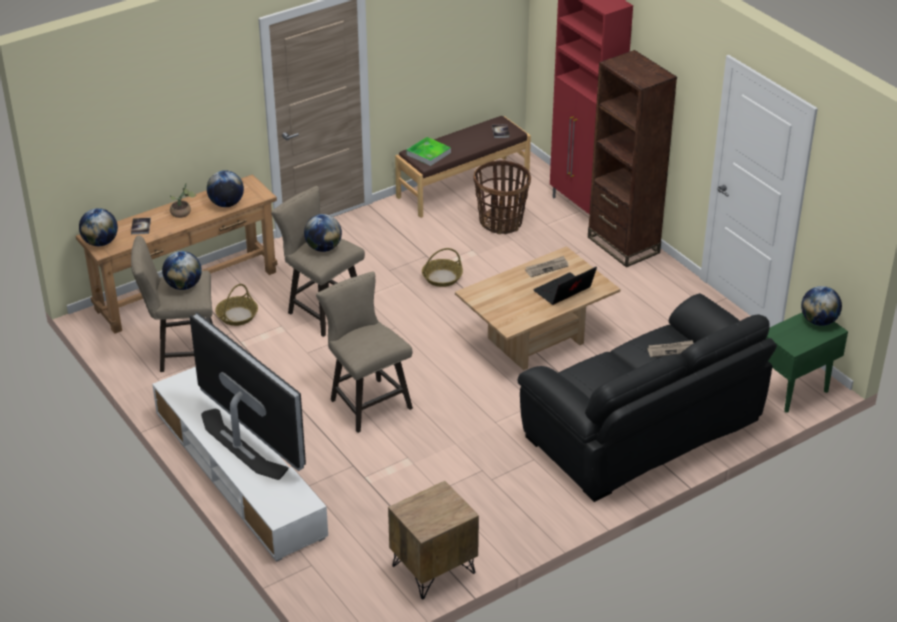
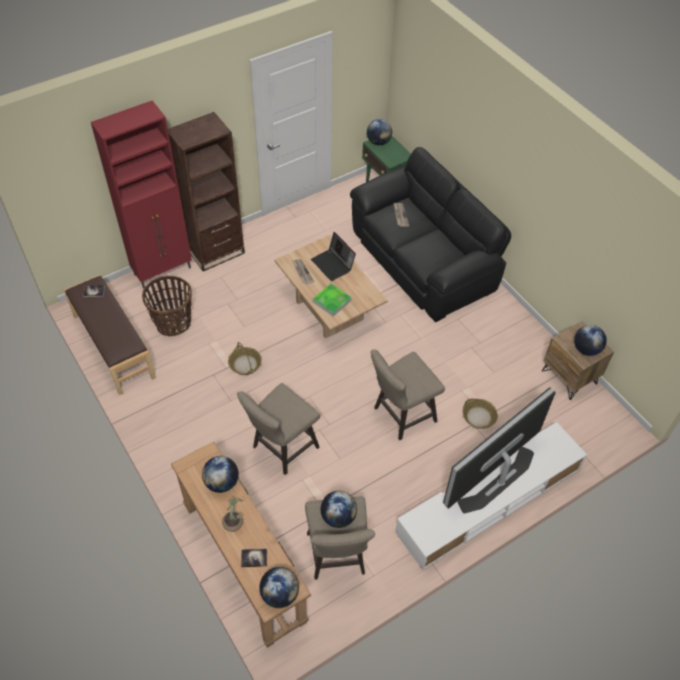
camera: 90 degrees left, 15 degrees up
(237, 315) = (286, 515): basket -> basket (478, 417)
(323, 248) = (285, 408): globe -> globe (586, 349)
(428, 153) = (119, 342): tray -> tray (332, 301)

